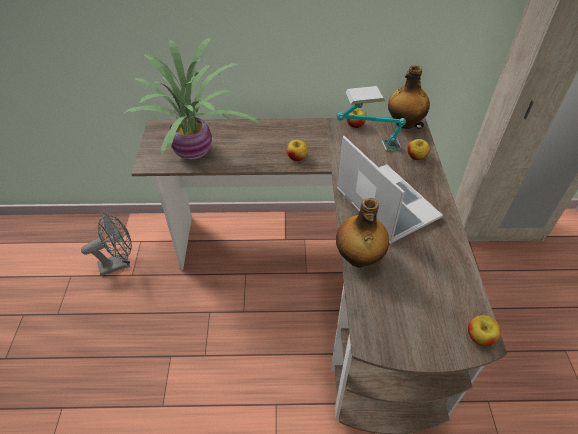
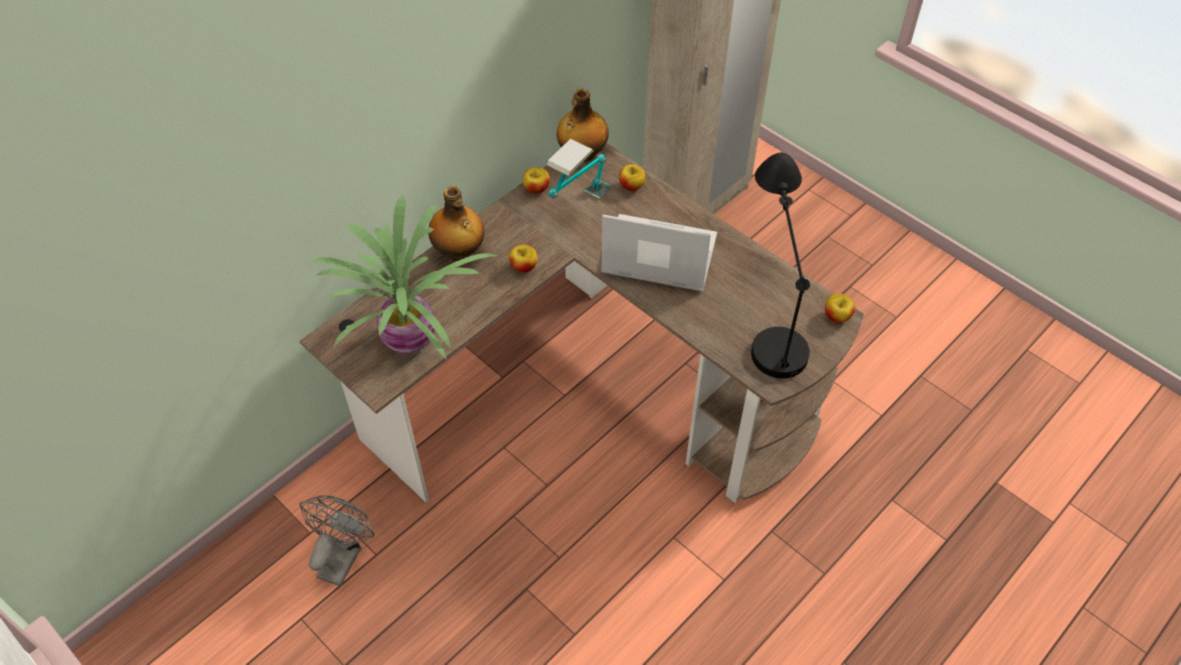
camera: 45 degrees left, 5 degrees up
(358, 258) = (691, 324): bottle -> bottle (459, 253)
(425, 295) = (771, 314): none -> black table lamp

